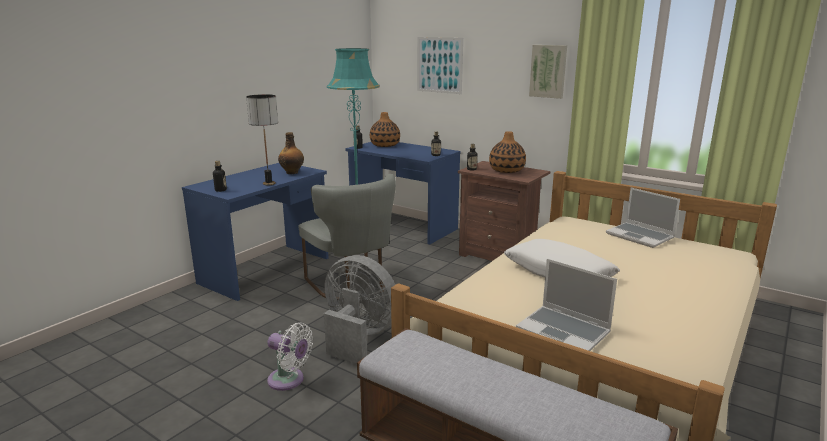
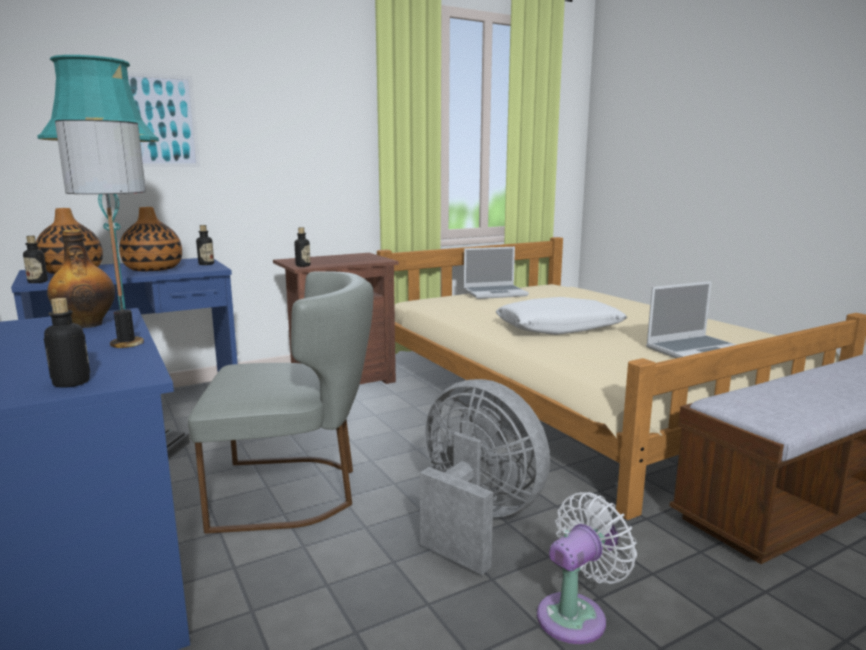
camera: 65 degrees left, 5 degrees down
(358, 337) = (476, 520): grey fan -> grey fan turned 75 degrees clockwise
(507, 170) = (337, 259): vase -> vase (153, 269)
(548, 71) = (331, 127): picture -> none

